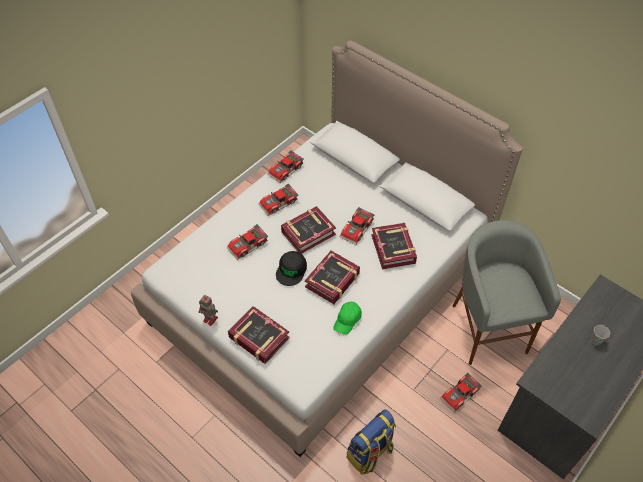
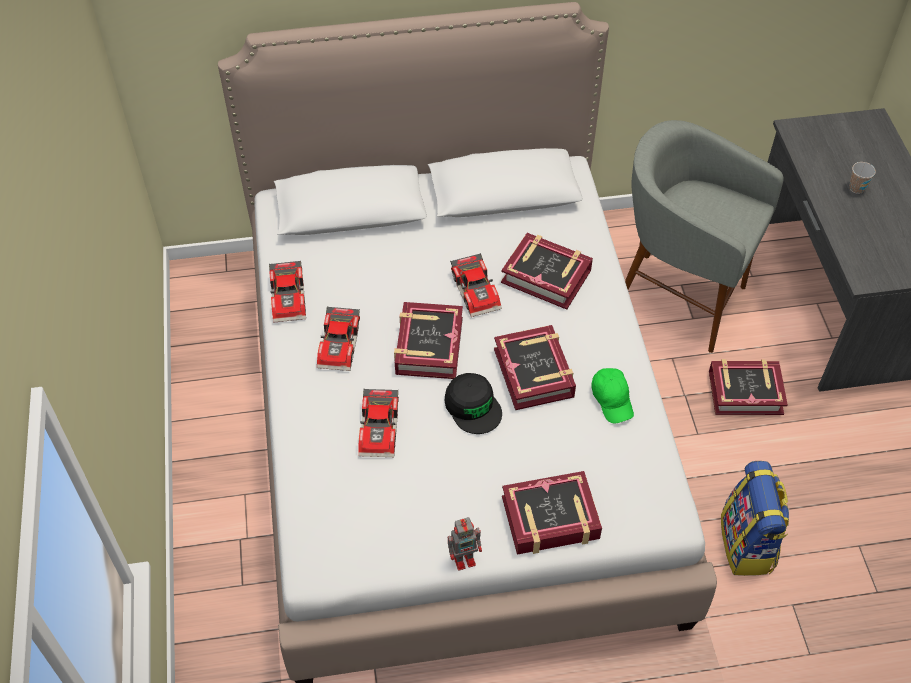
camera: 50 degrees left, 0 degrees up
(460, 395) = (745, 392): toy car -> book

